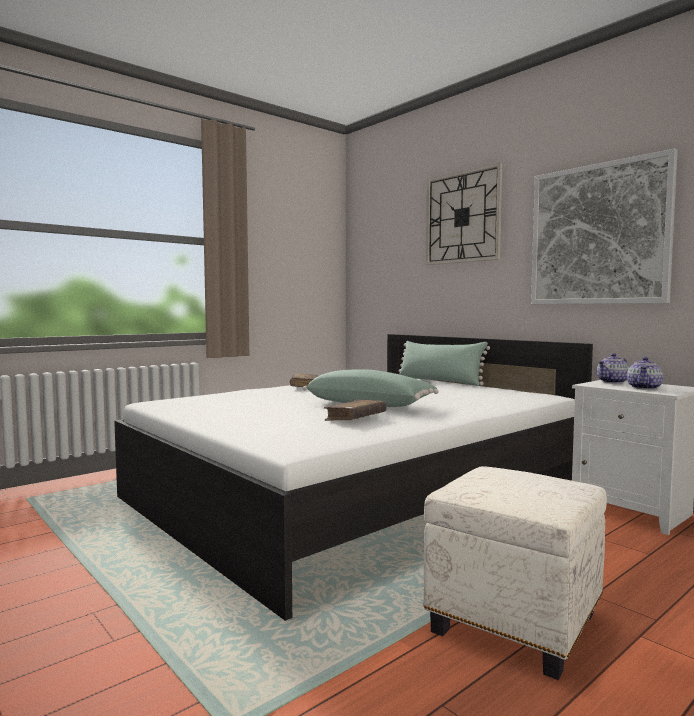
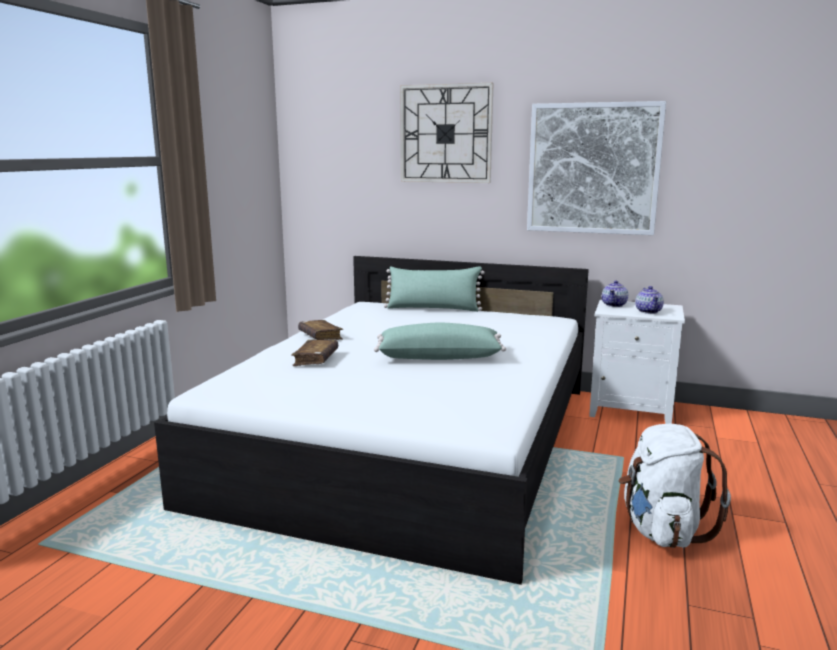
camera: 30 degrees left, 10 degrees up
(355, 418) = (467, 380): brown book -> brown book (315, 359)
(515, 624) = (662, 530): white ottoman -> white backpack

